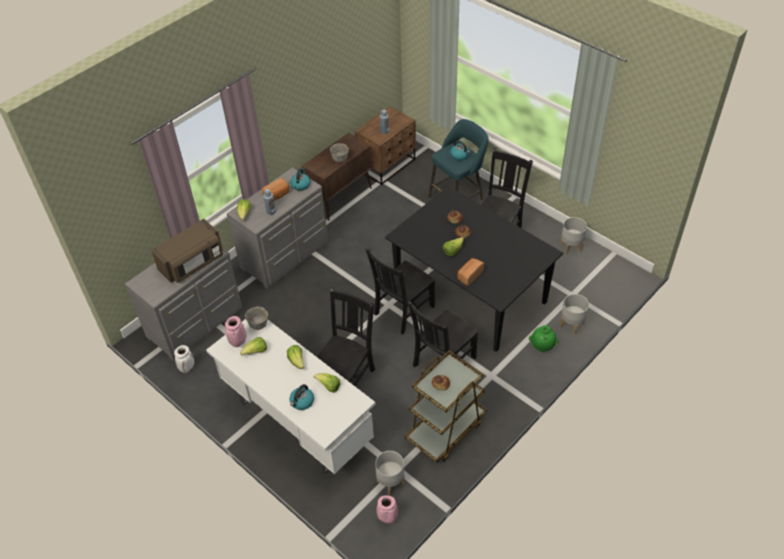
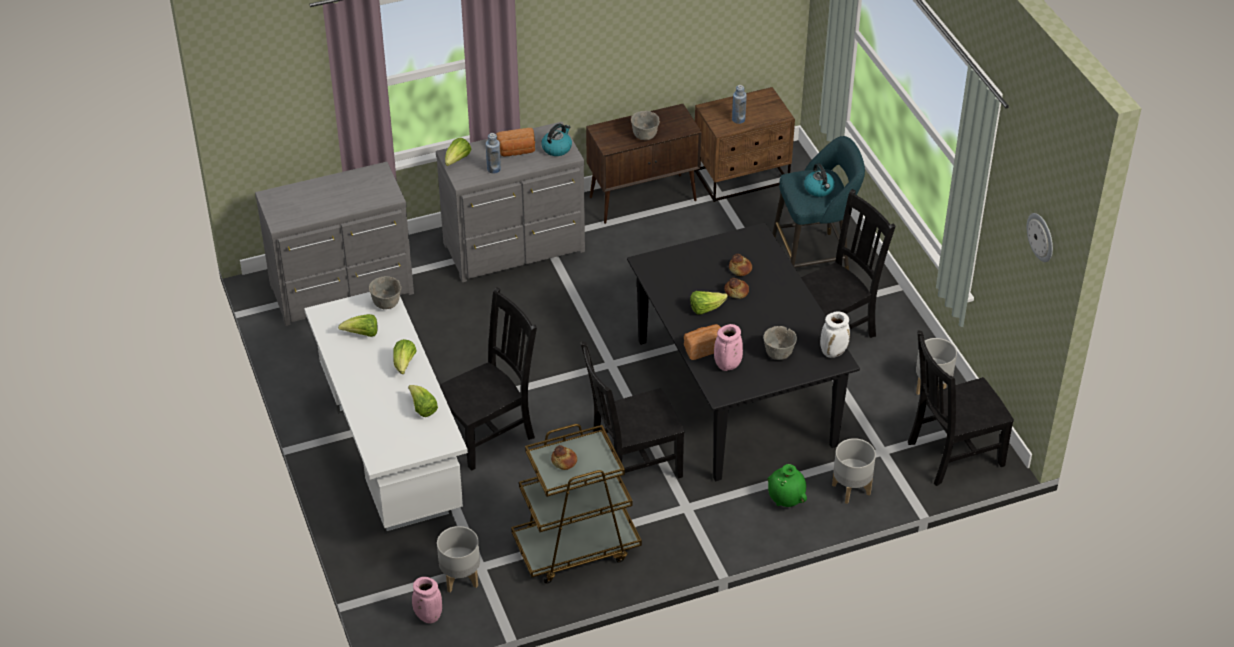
camera: 25 degrees right, 5 degrees down
(187, 368) = (297, 341): white vase -> white vase (833, 352)
(192, 263) = (352, 197): brown microwave -> none
(238, 342) = (348, 315): pink vase -> pink vase (727, 366)
(302, 402) = (378, 413): kettle -> none
(402, 311) = (623, 380): black chair -> black chair (952, 454)
(513, 262) = (779, 353): none -> grey bowl
(658, 135) = (1041, 237): none -> wall clock

